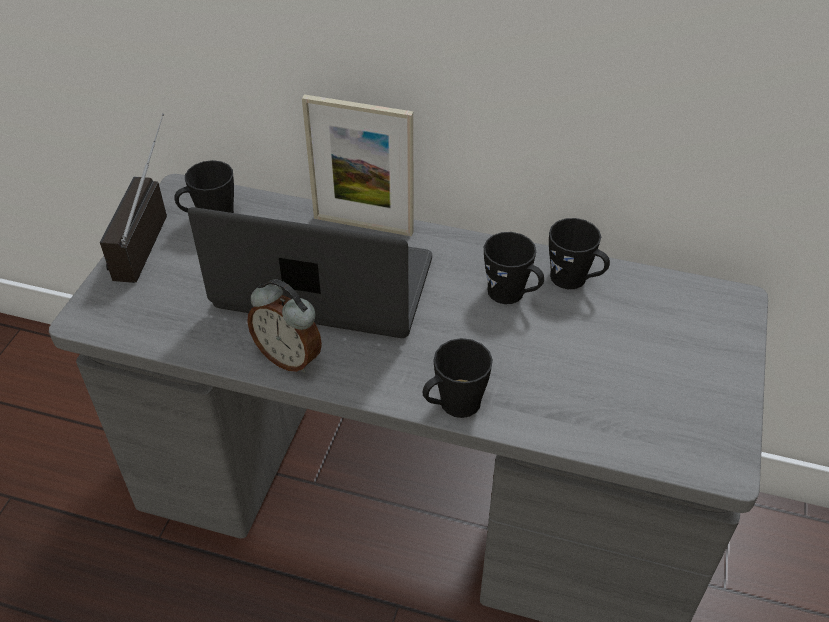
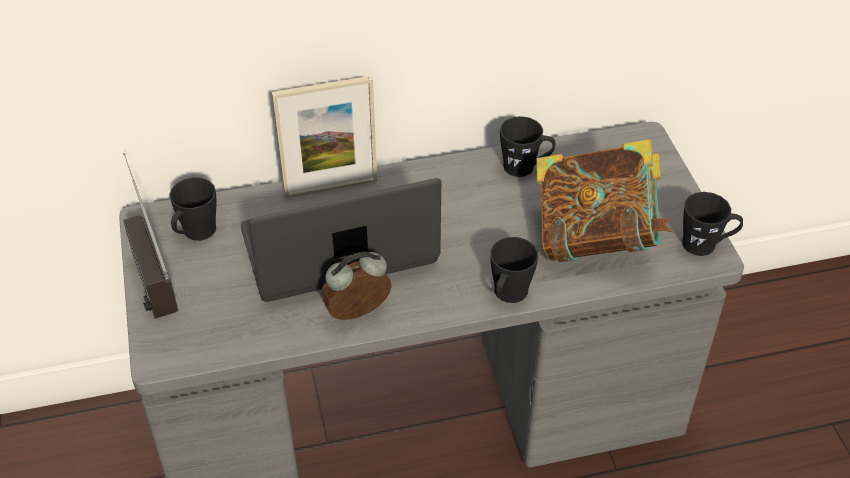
camera: 30 degrees left, 0 degrees up
(289, 357) = (358, 314): alarm clock -> alarm clock turned 150 degrees clockwise
(512, 294) = (488, 196): black mug -> black mug (705, 245)
(597, 385) = (595, 237): none -> book

